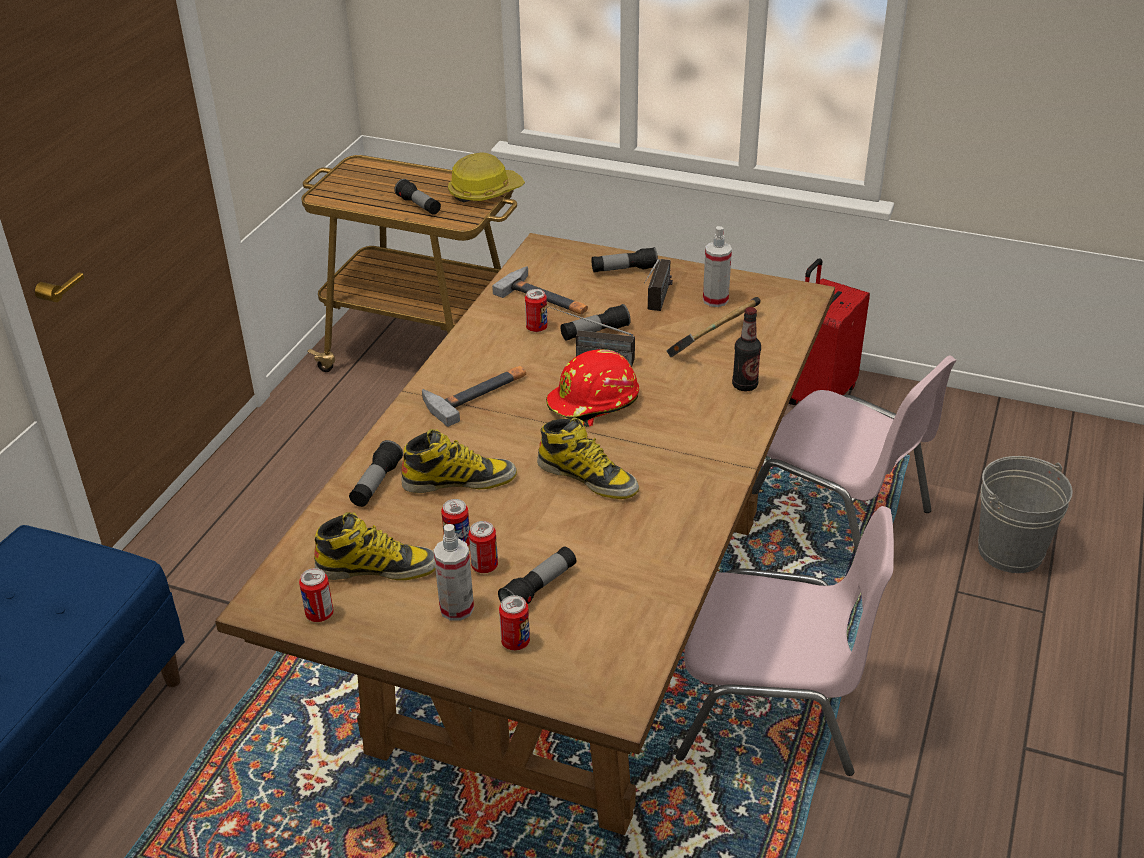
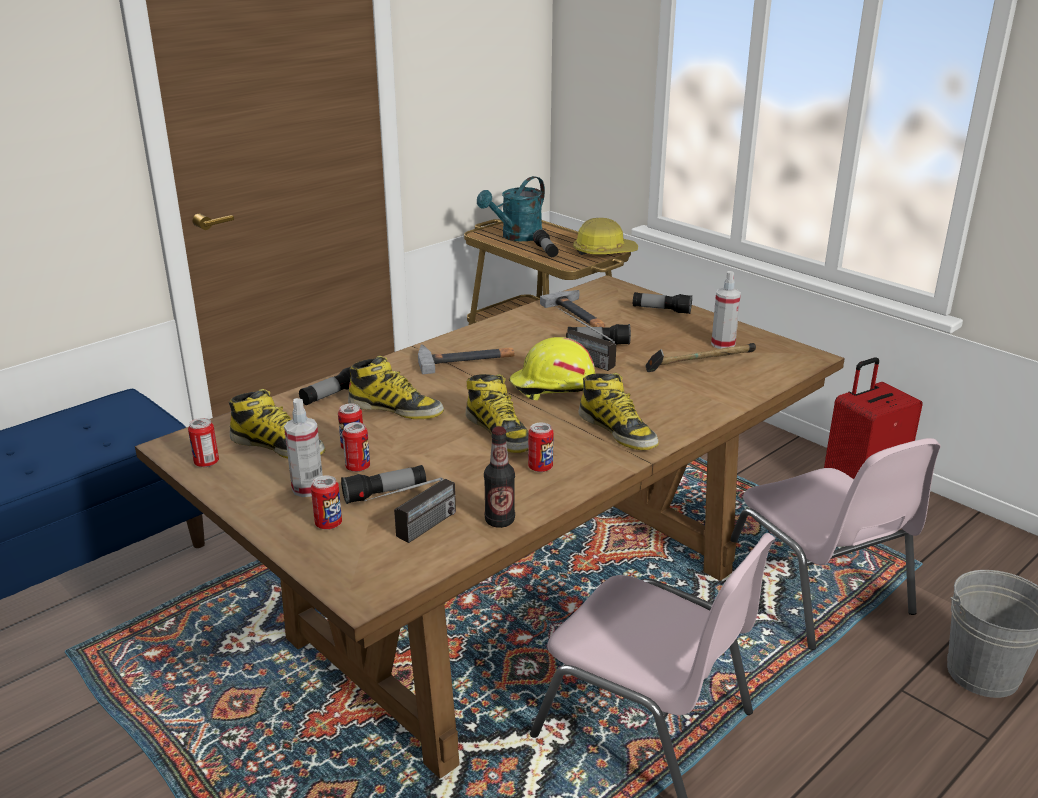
camera: 25 degrees right, 10 degrees down
(368, 191) = (516, 237): none -> turquoise watering can
(536, 328) = (553, 331): can -> can (540, 467)
(593, 403) = (552, 386): red hard hat -> yellow hard hat
(657, 304) = (669, 336): radio -> radio (415, 533)
(697, 439) = (618, 430): none -> boot
(744, 385) = (696, 405): bottle -> bottle (499, 521)

